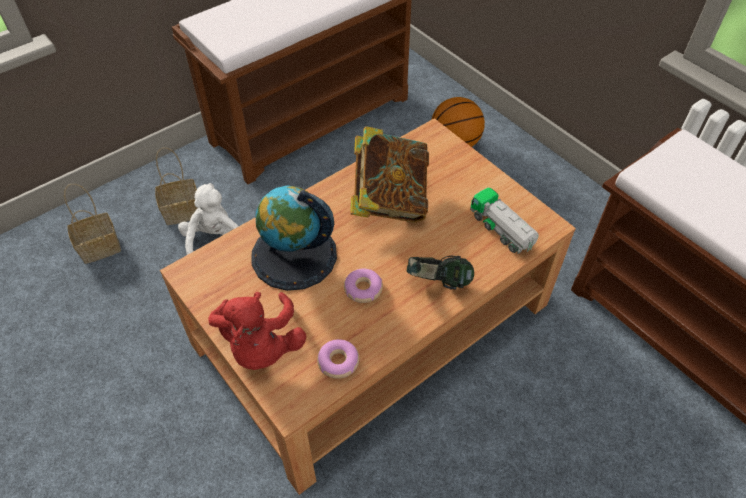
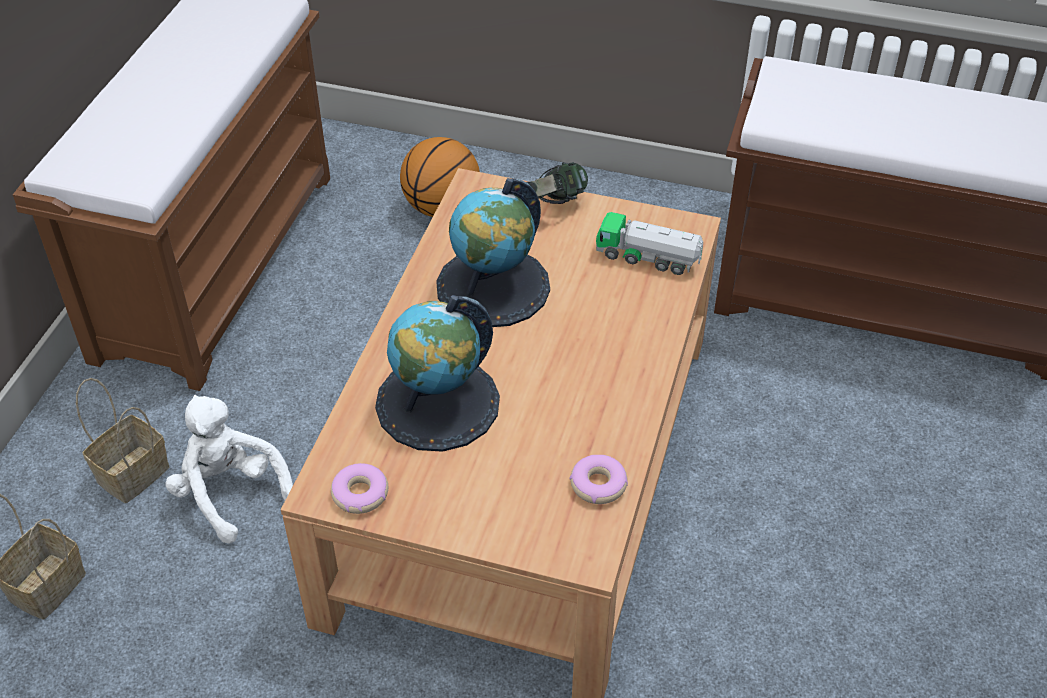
camera: 35 degrees left, 5 degrees down
(261, 346) = (495, 519): red plush toy -> none
(363, 289) = (554, 396): donut -> donut (360, 494)
(389, 201) = (493, 287): book -> globe
(438, 283) = (631, 347): headphones -> headphones (549, 207)

